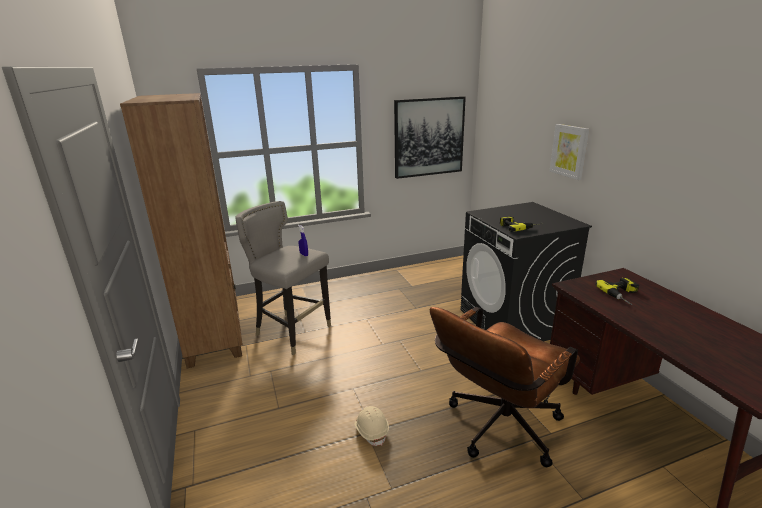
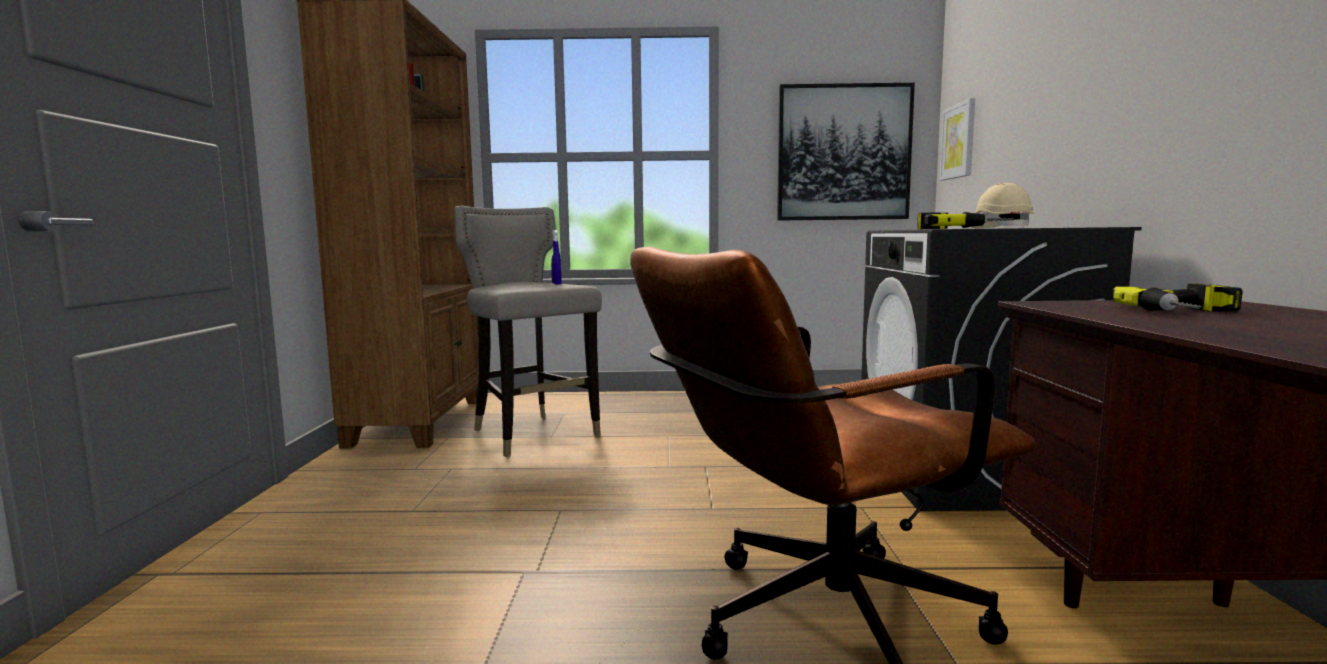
camera: 20 degrees right, 15 degrees down
(371, 431) = (535, 570): beige hard hat -> beige hard hat (1000, 228)
(569, 151) = (1091, 93): picture -> picture (958, 141)

